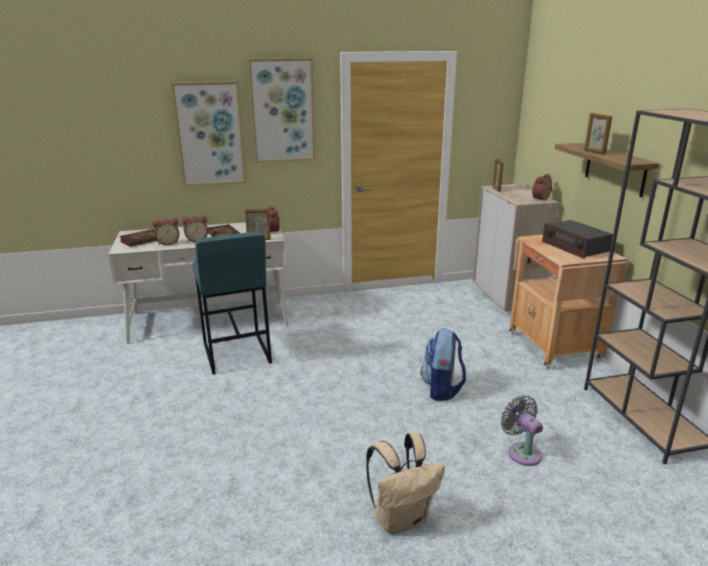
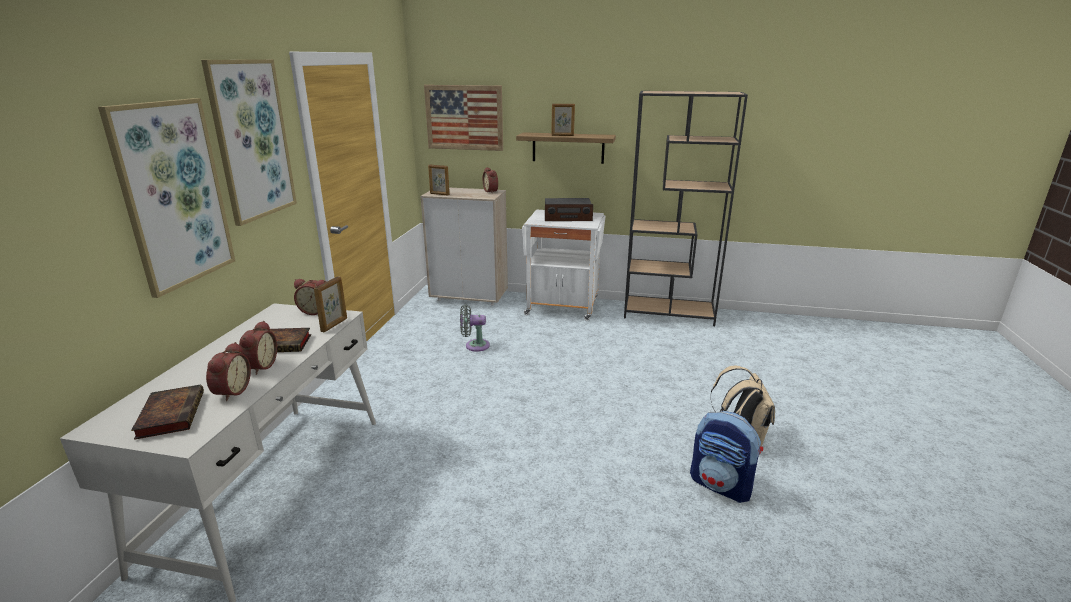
camera: 65 degrees left, 0 degrees up
(237, 354) = (401, 479): turquoise stool -> none
(442, 389) = (584, 369): backpack -> backpack (721, 485)
(522, 452) = (683, 365): grey fan -> grey fan (474, 345)
(548, 118) = (464, 117): none -> picture
(554, 348) = (563, 308): brown cart -> white cart

